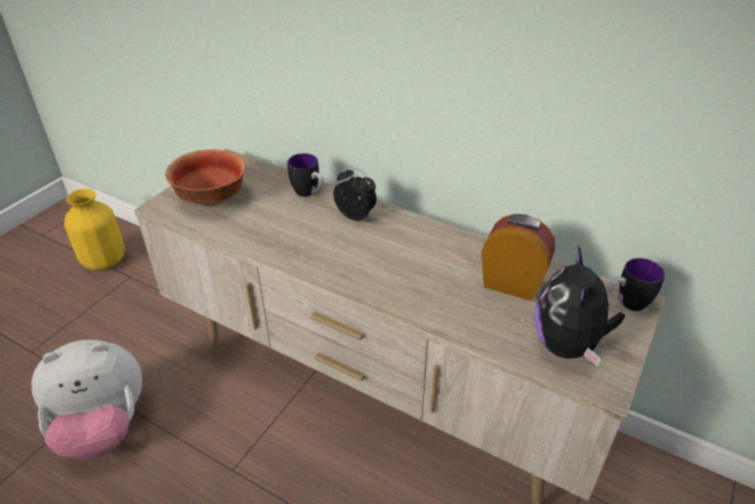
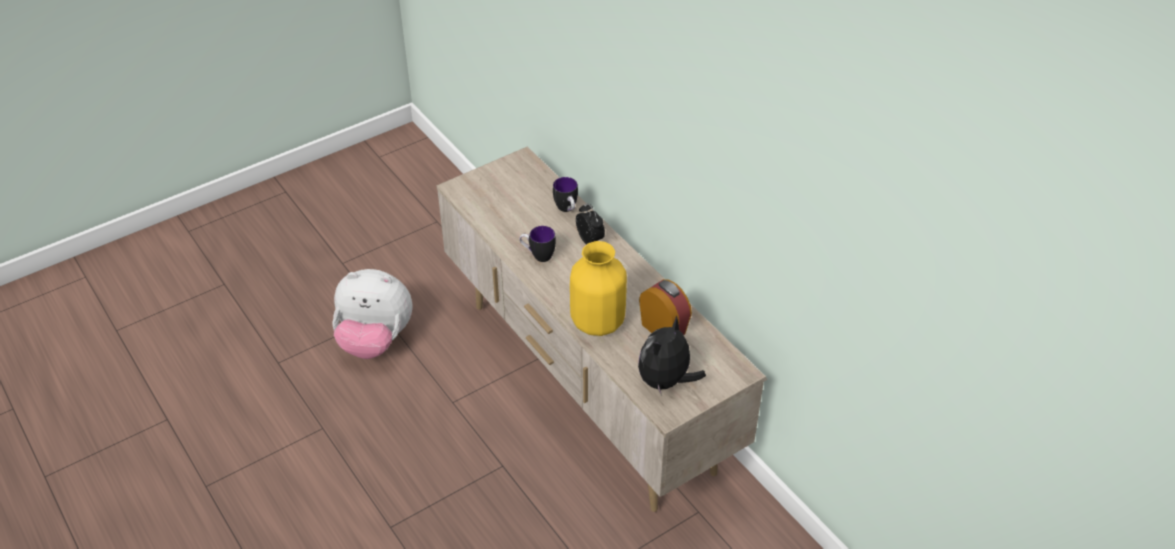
camera: 25 degrees right, 5 degrees up
(103, 261) = (421, 199): yellow vase -> yellow vase (597, 322)
(212, 198) = (495, 191): bowl -> none
(626, 304) = (731, 370): mug -> mug (538, 255)

